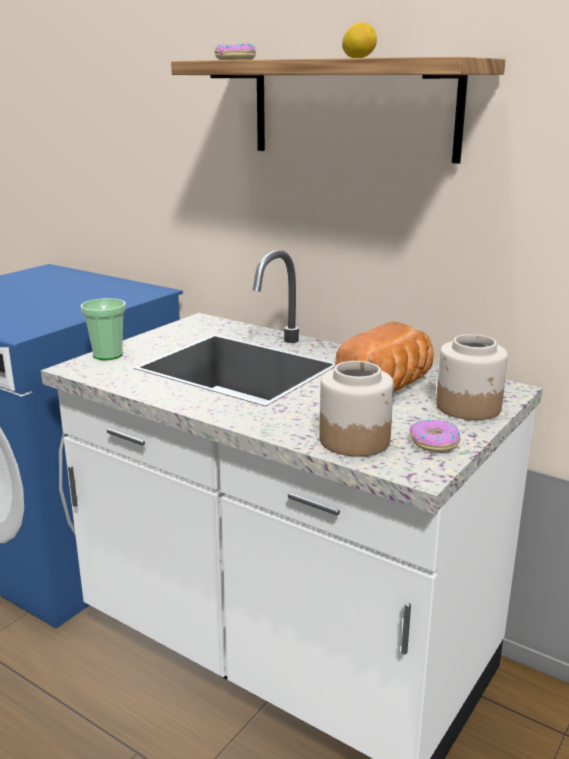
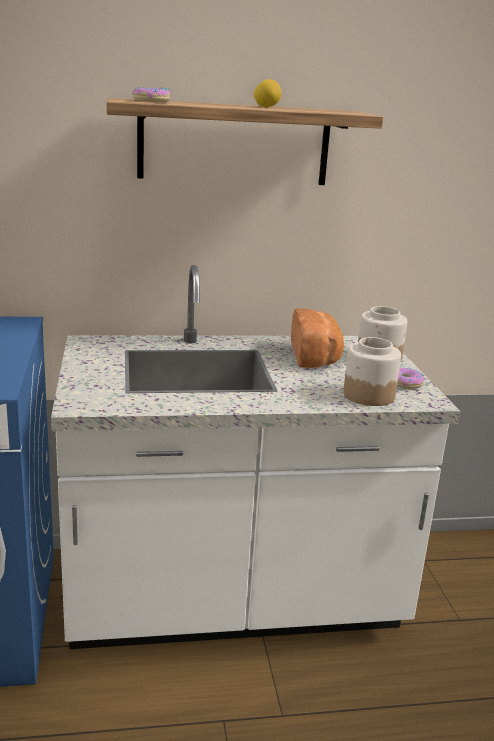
camera: 45 degrees left, 0 degrees up
(108, 355) = (79, 388): cup -> none

